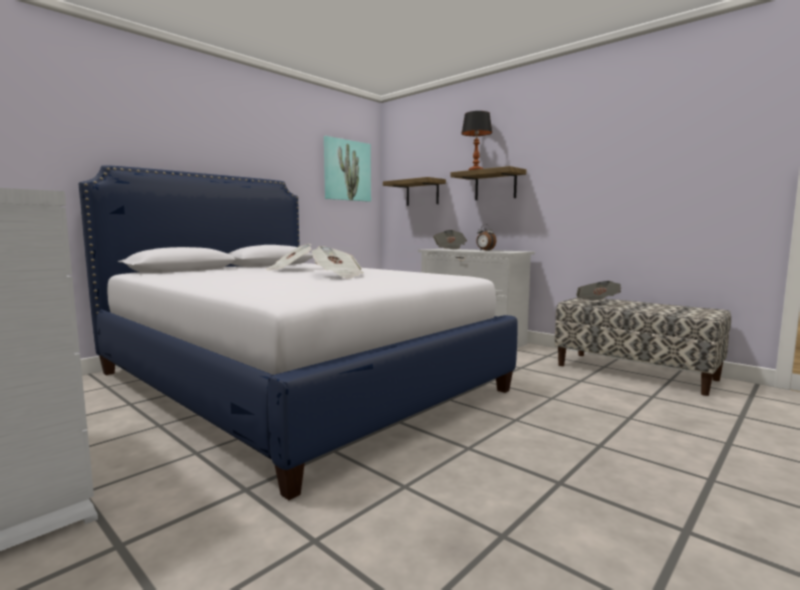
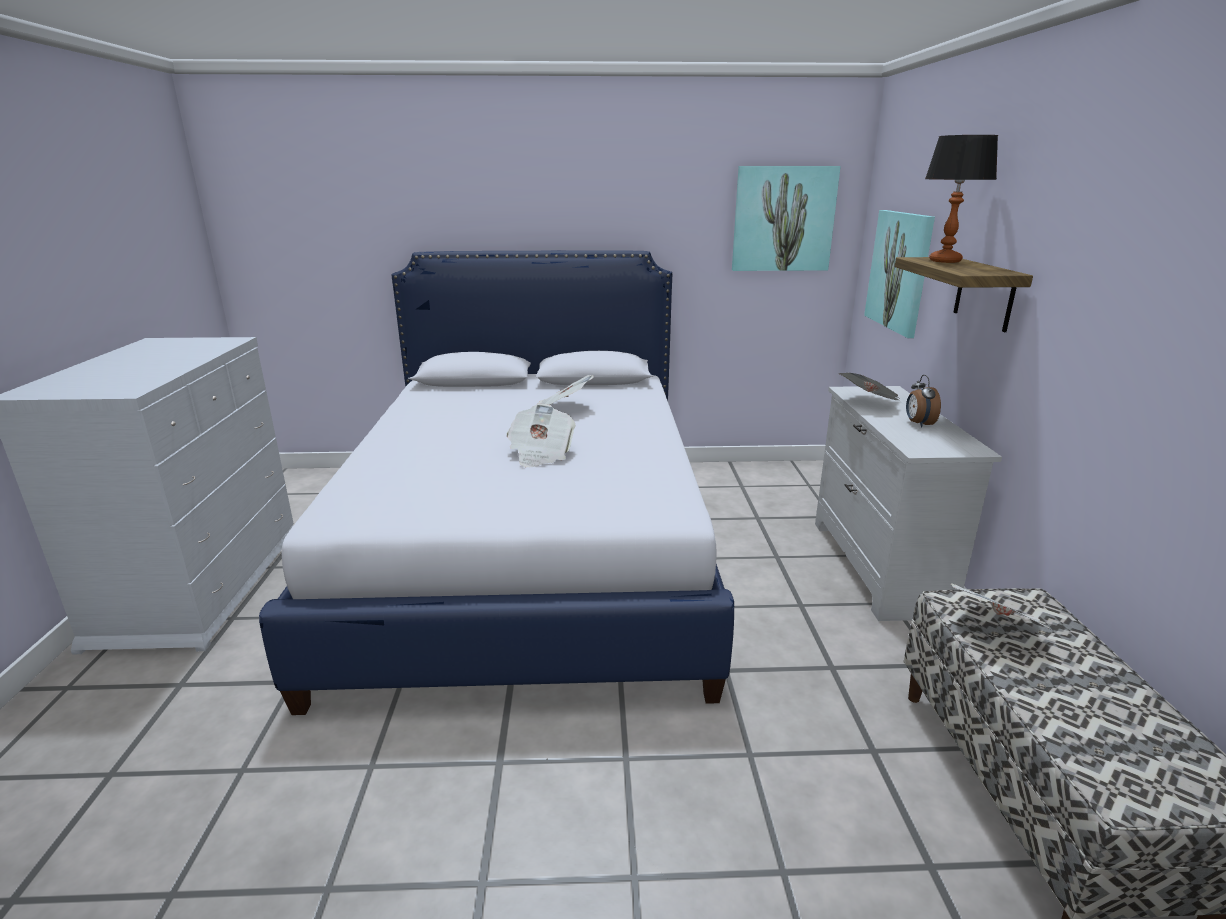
camera: 45 degrees right, 15 degrees up
(422, 193) = (899, 271): shelf -> picture

